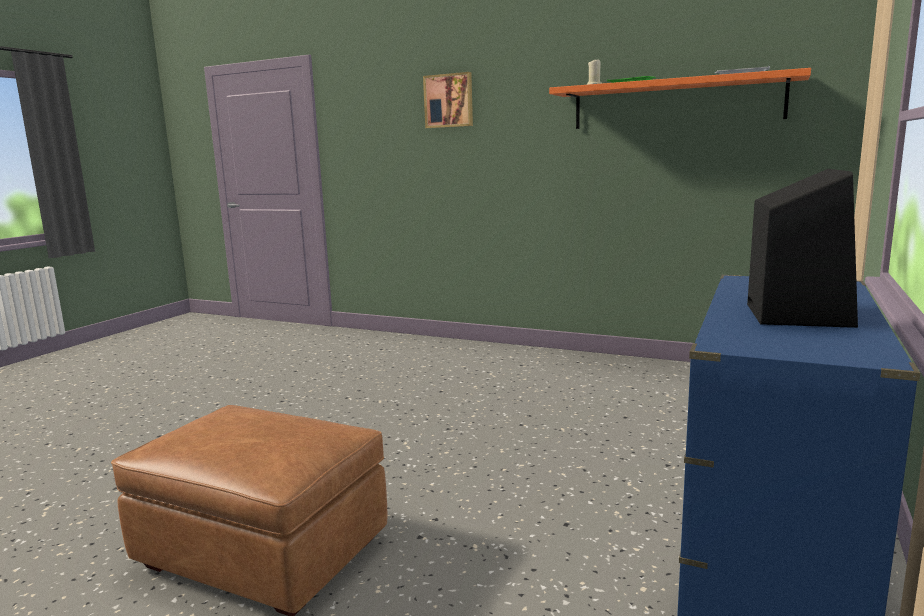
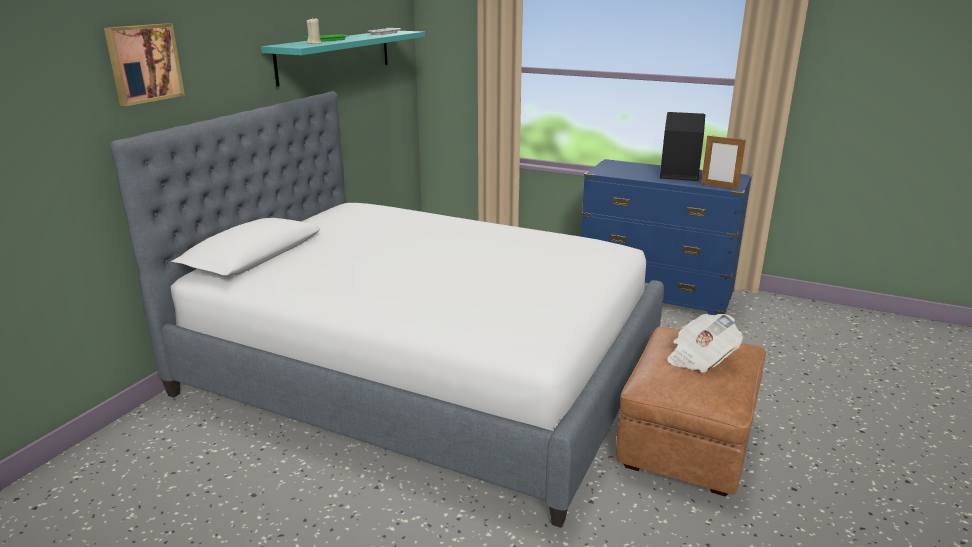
camera: 90 degrees left, 10 degrees up
(251, 432) = (700, 358): none -> newspaper
(449, 403) = (423, 372): none -> bed
(675, 103) = (335, 56): orange shelf -> turquoise shelf
(726, 336) = (719, 186): none -> picture frame

